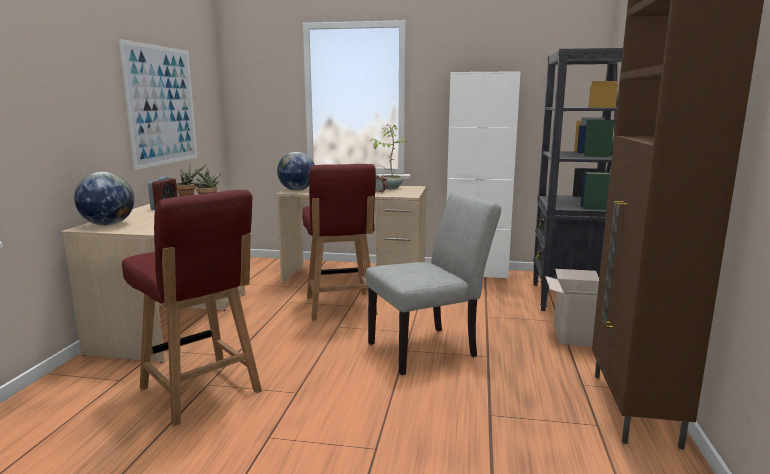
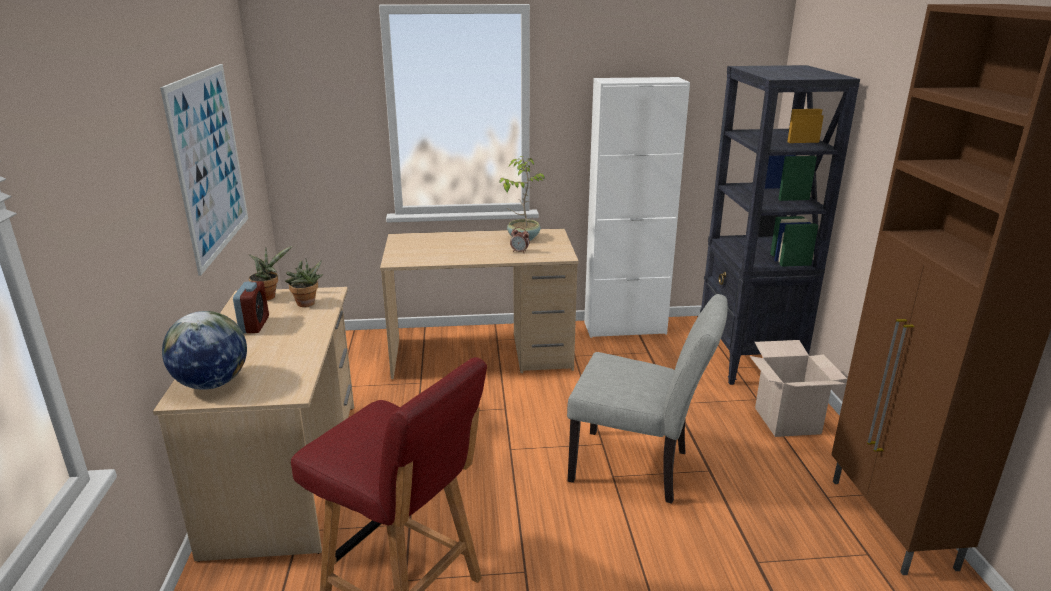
camera: 15 degrees left, 10 degrees up
(297, 190) = (404, 255): globe -> none
(340, 306) = (493, 412): red chair -> none
(429, 348) = (639, 468): grey chair -> grey chair turned 60 degrees clockwise

